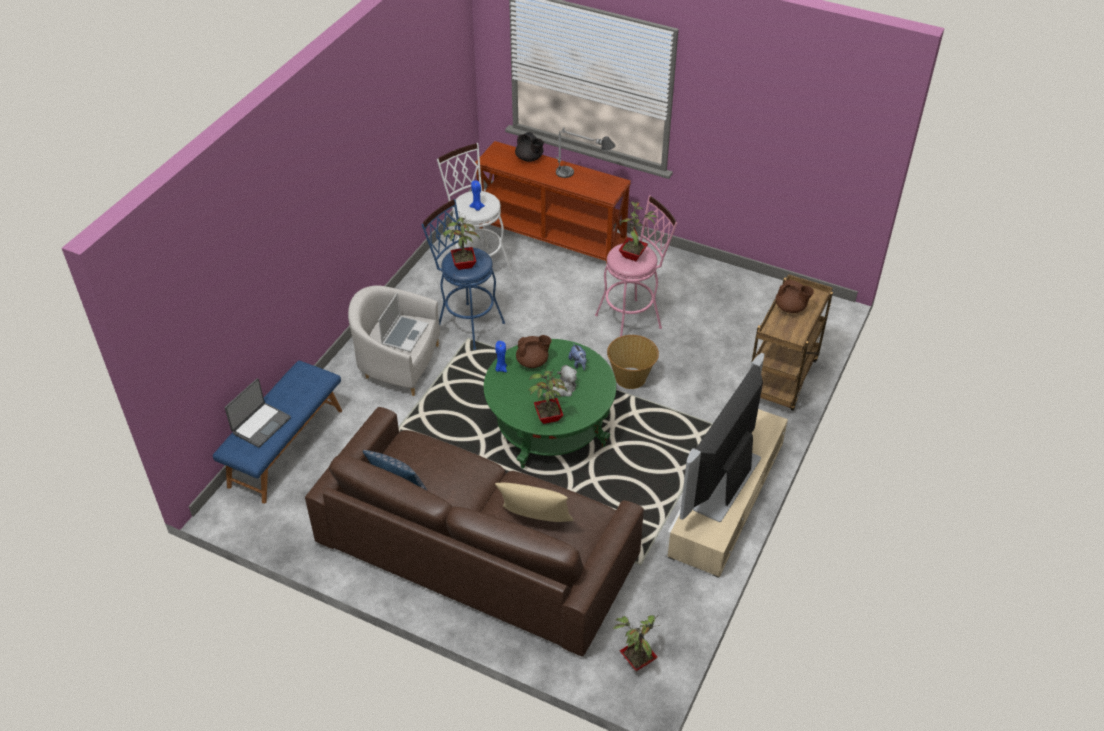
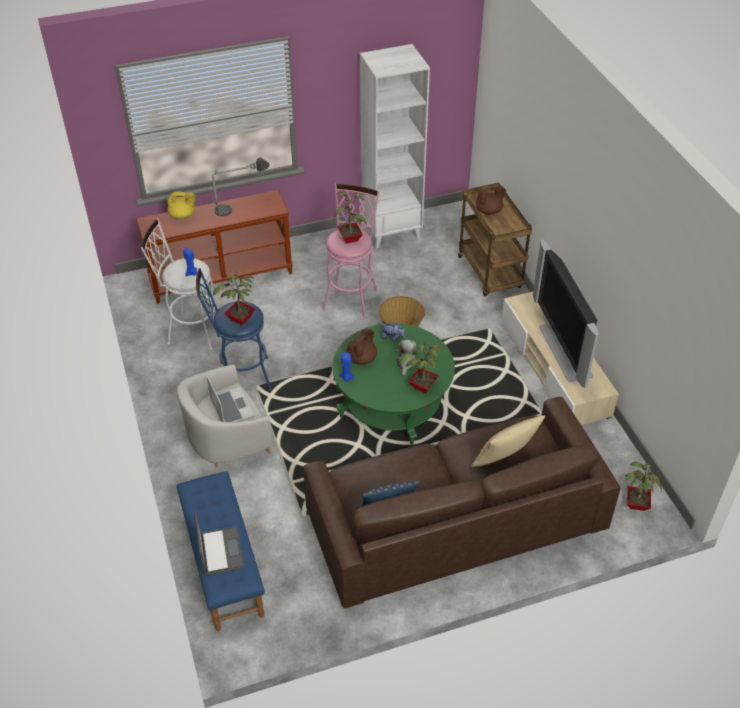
camera: 45 degrees left, 0 degrees up
(529, 158) = (183, 215): black teapot -> yellow teapot
(741, 287) = (391, 231): none -> white bookcase

